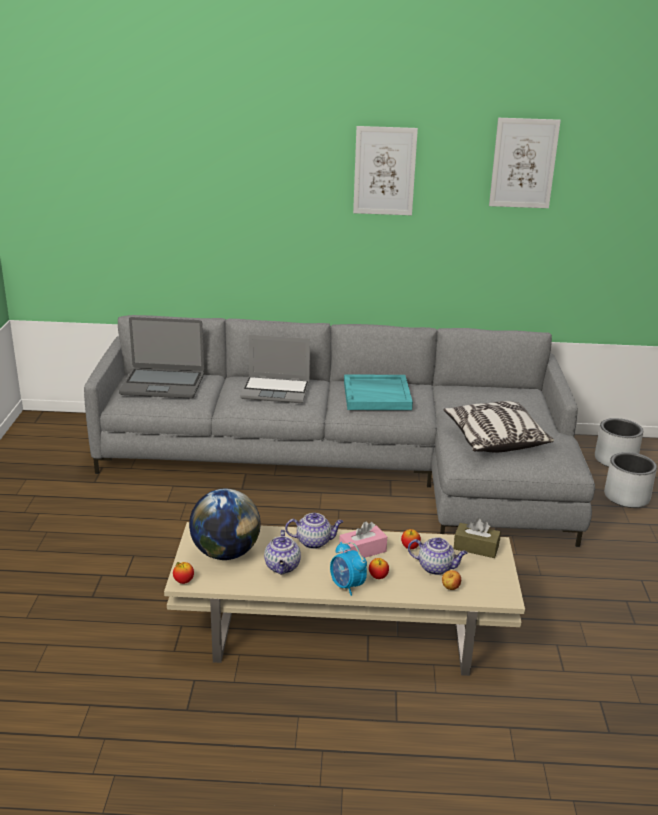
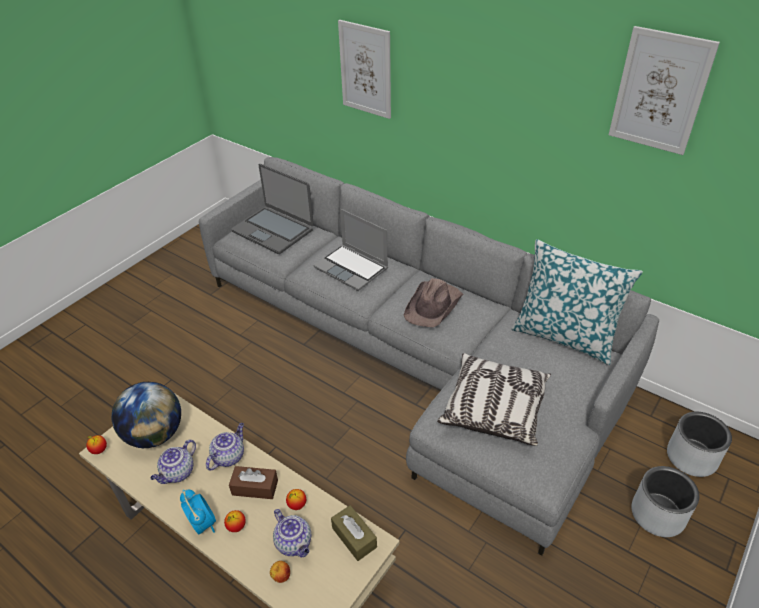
camera: 35 degrees right, 15 degrees up
(314, 542) = (229, 456): teapot -> teapot turned 90 degrees counterclockwise
(347, 586) = (202, 523): alarm clock -> alarm clock turned 150 degrees clockwise
(362, 551) = (255, 487): pink tissue box -> brown tissue box
(377, 395) = (434, 305): turquoise tray -> brown hat
(384, 171) = (497, 68): picture -> picture (365, 69)
(493, 388) = (564, 336): none -> pillow

